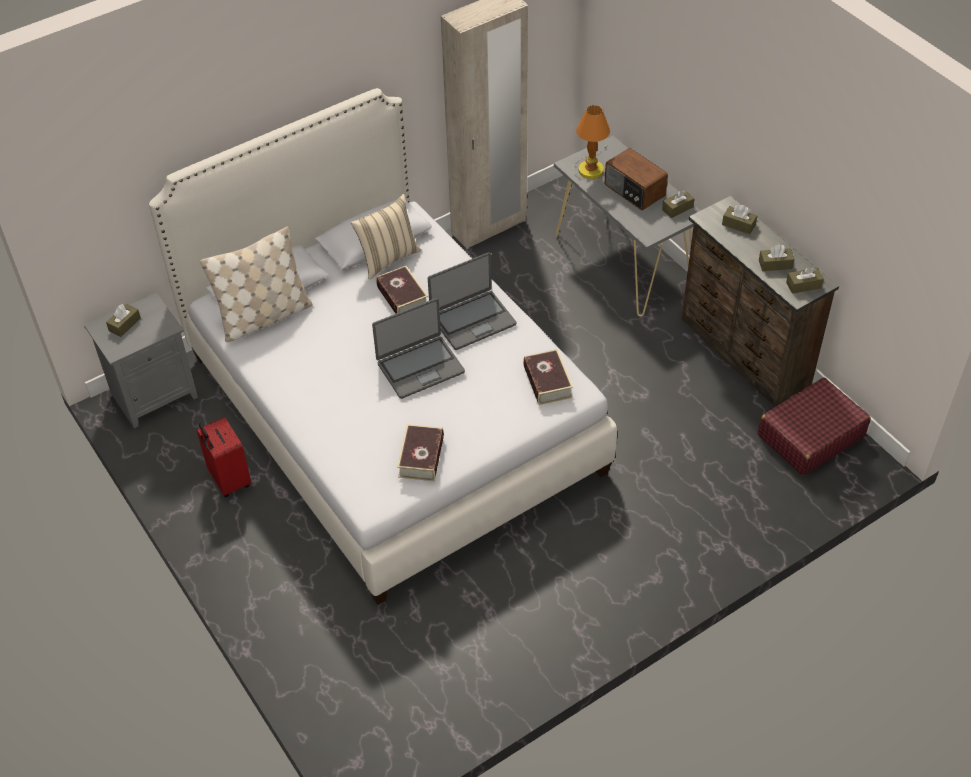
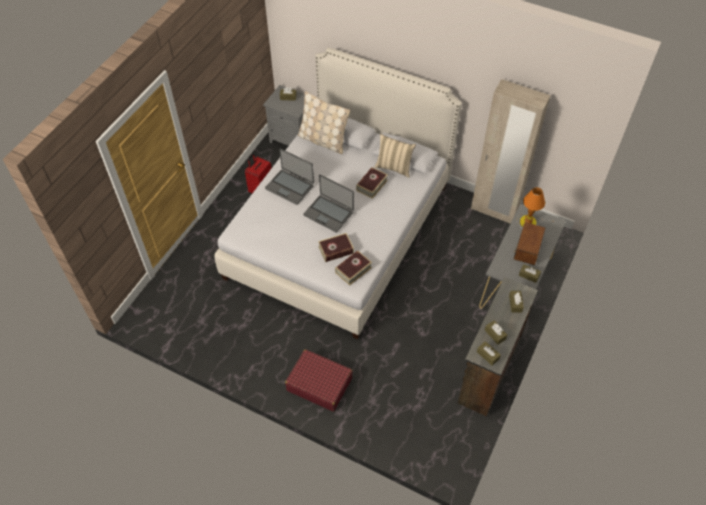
camera: 60 degrees right, 5 degrees up
(421, 457) = (271, 240): book -> book (336, 250)
(472, 320) = (375, 220): laptop -> laptop (290, 187)
(810, 436) = (447, 429): red suitcase -> red suitcase (319, 384)

